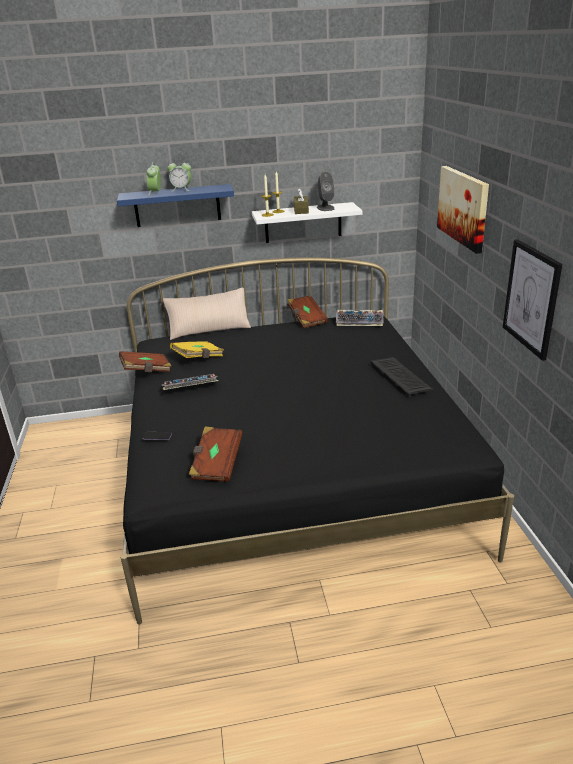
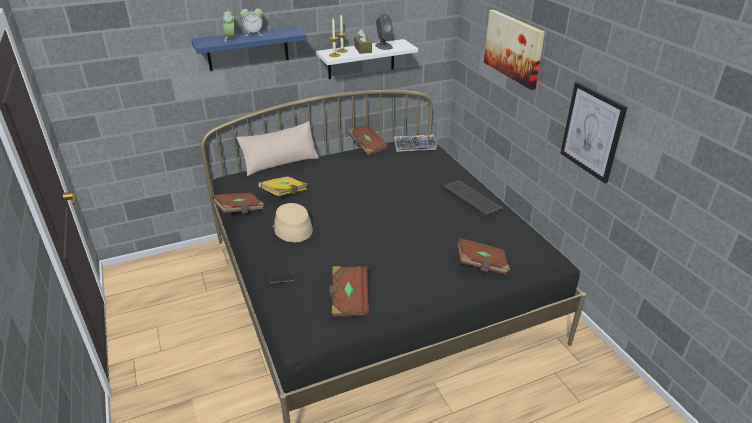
camera: 15 degrees left, 5 degrees up
(190, 389) = (291, 226): keyboard -> beige hat
(379, 445) = (481, 265): none -> brown book

